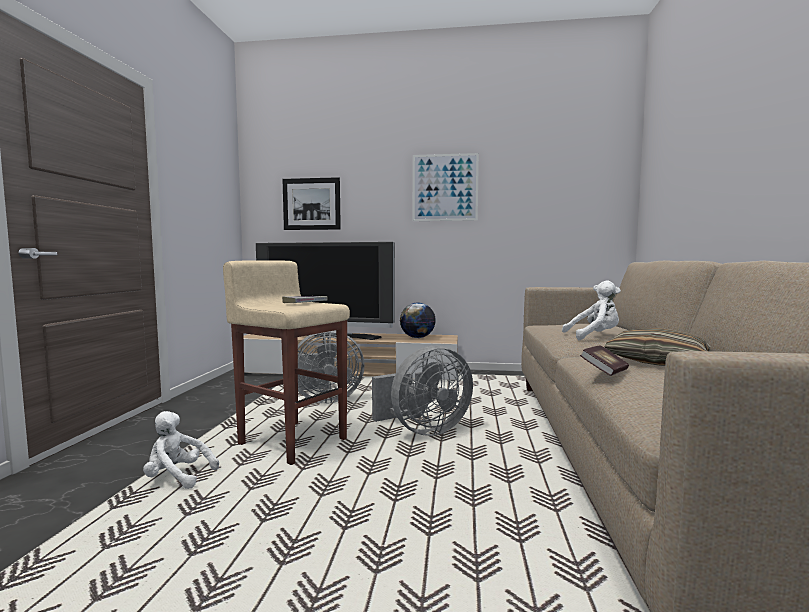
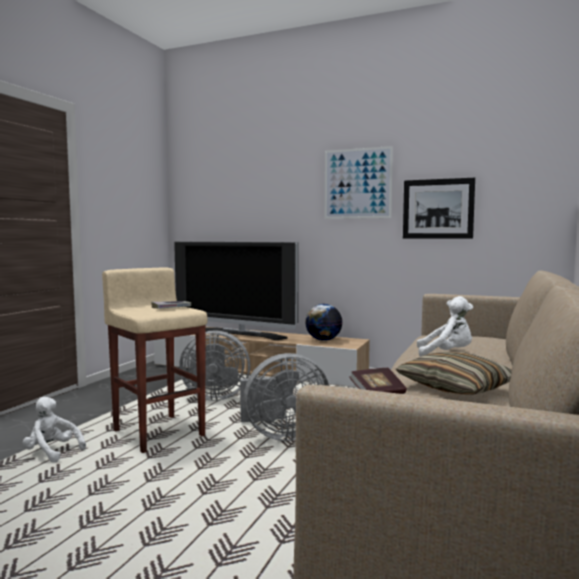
camera: 15 degrees right, 0 degrees up
(311, 204) = (229, 202): picture -> picture (438, 209)

